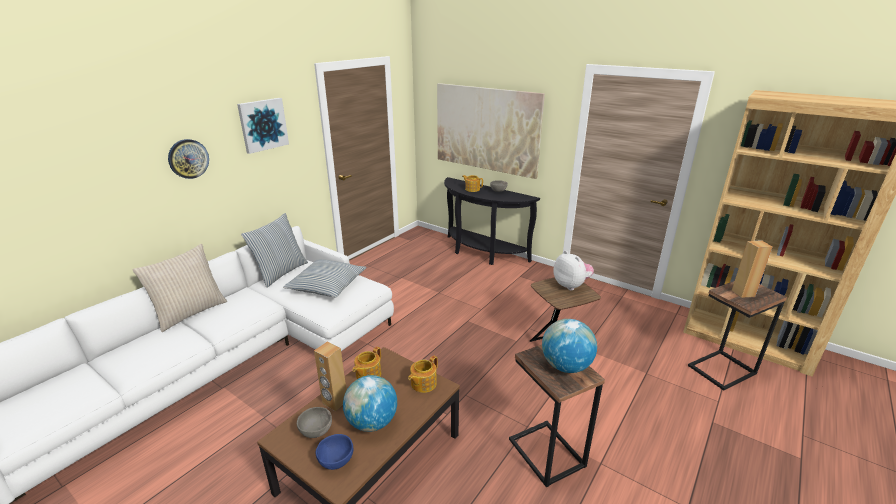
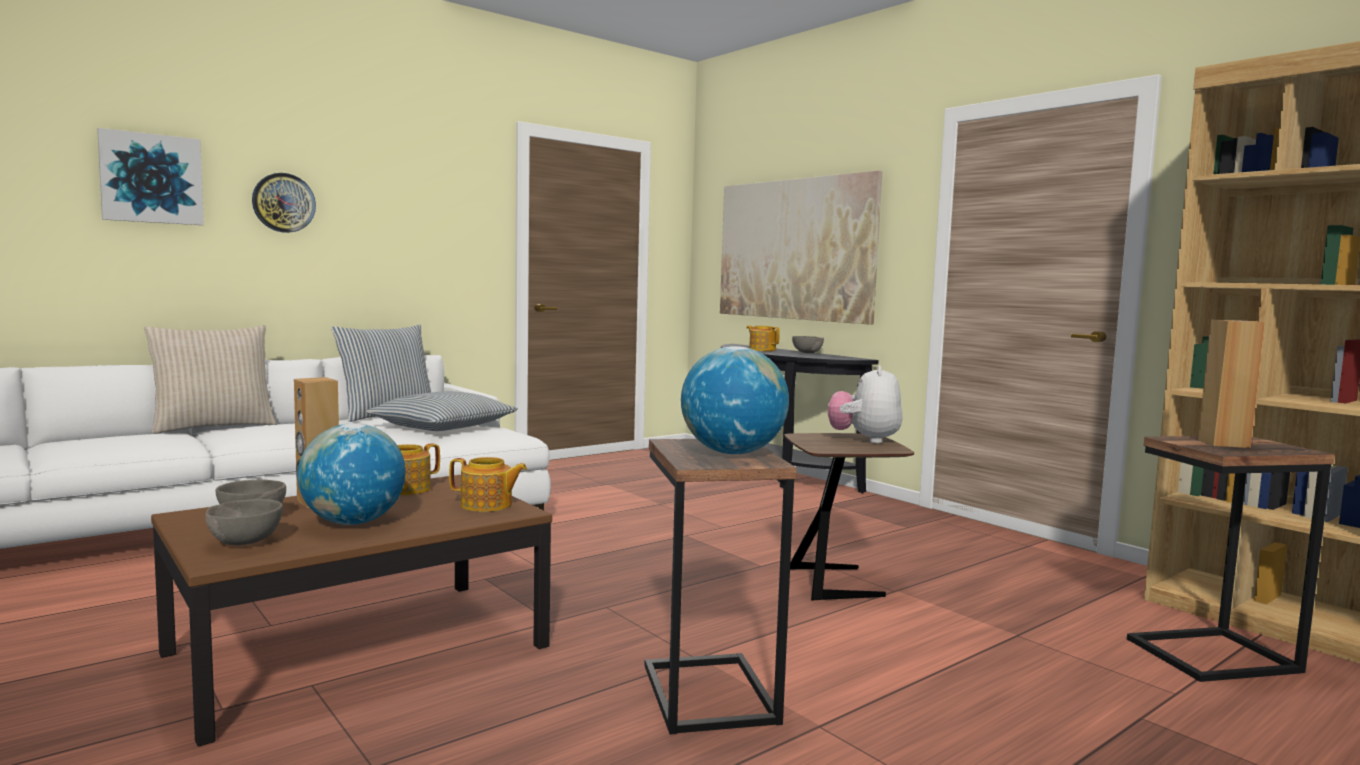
camera: 15 degrees right, 20 degrees down
(263, 125) = (414, 187): picture -> picture (151, 178)
(335, 461) = (245, 542): blue bowl -> grey bowl
(423, 383) = (487, 505): teapot -> teapot turned 135 degrees counterclockwise
(571, 285) = (864, 440): plush toy -> plush toy turned 150 degrees counterclockwise

